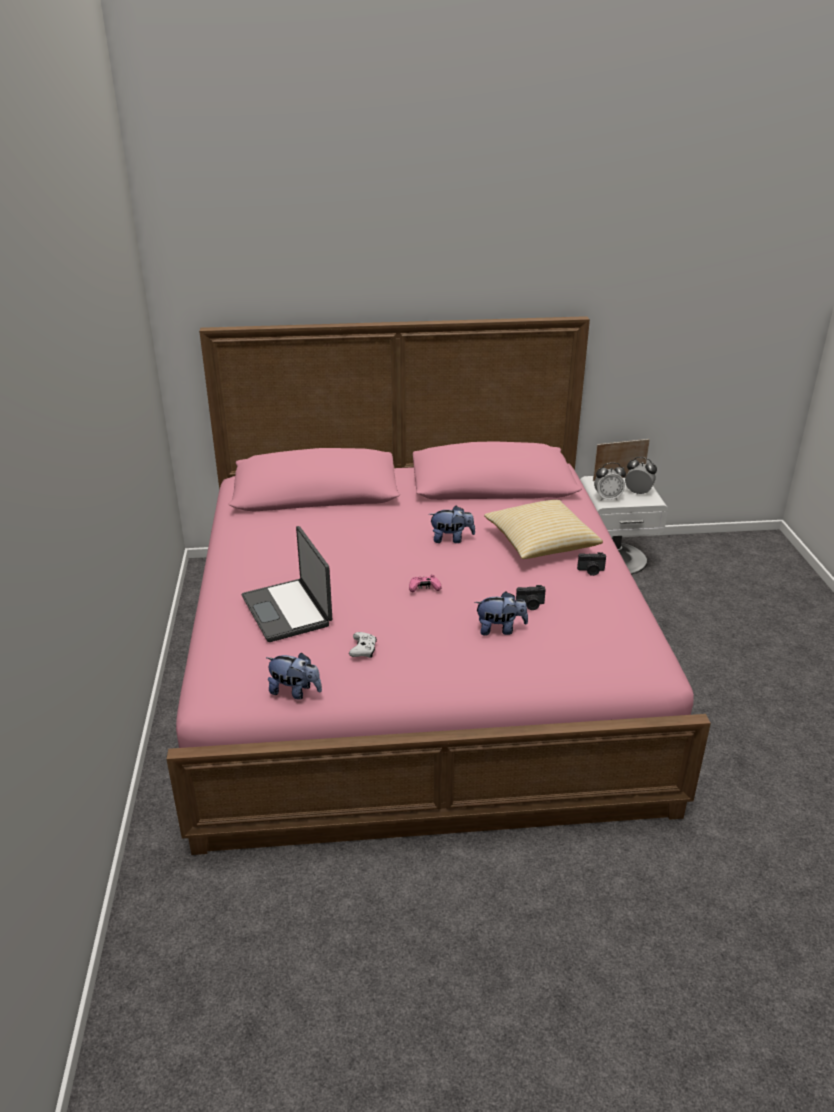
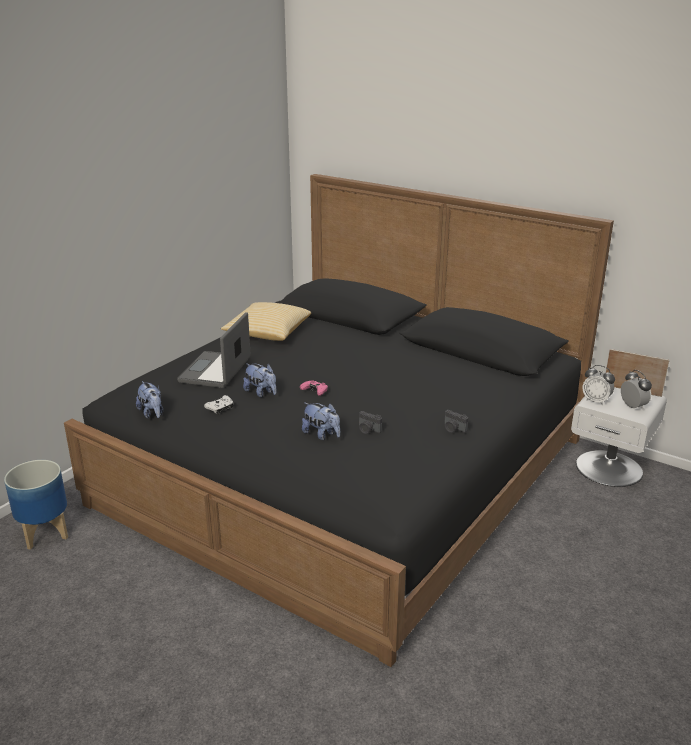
camera: 40 degrees right, 5 degrees down
(192, 912) = (45, 533): none -> planter
(416, 664) = (346, 469): pink bed -> black bed
(451, 539) = (384, 371): plush toy -> plush toy (261, 393)
(540, 544) = (444, 398): pillow -> pillow (268, 333)

